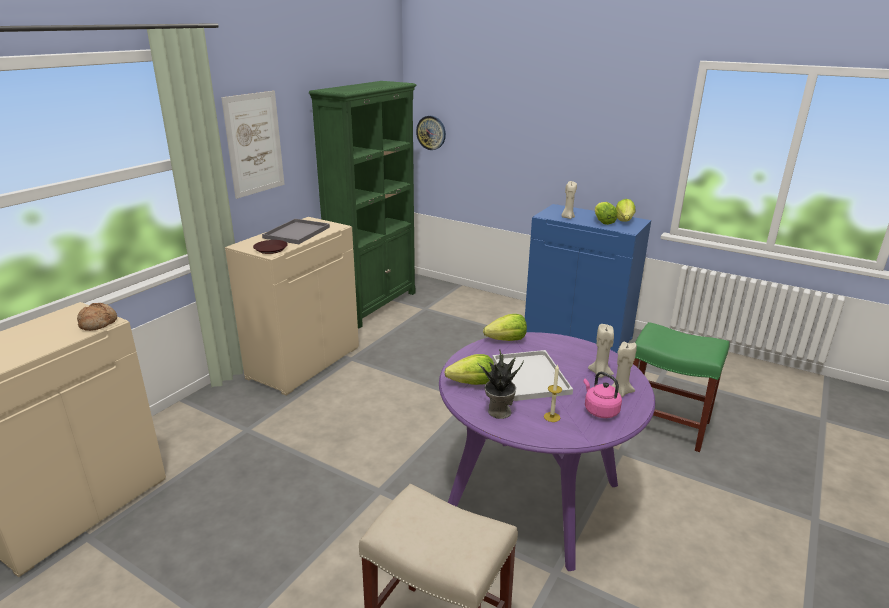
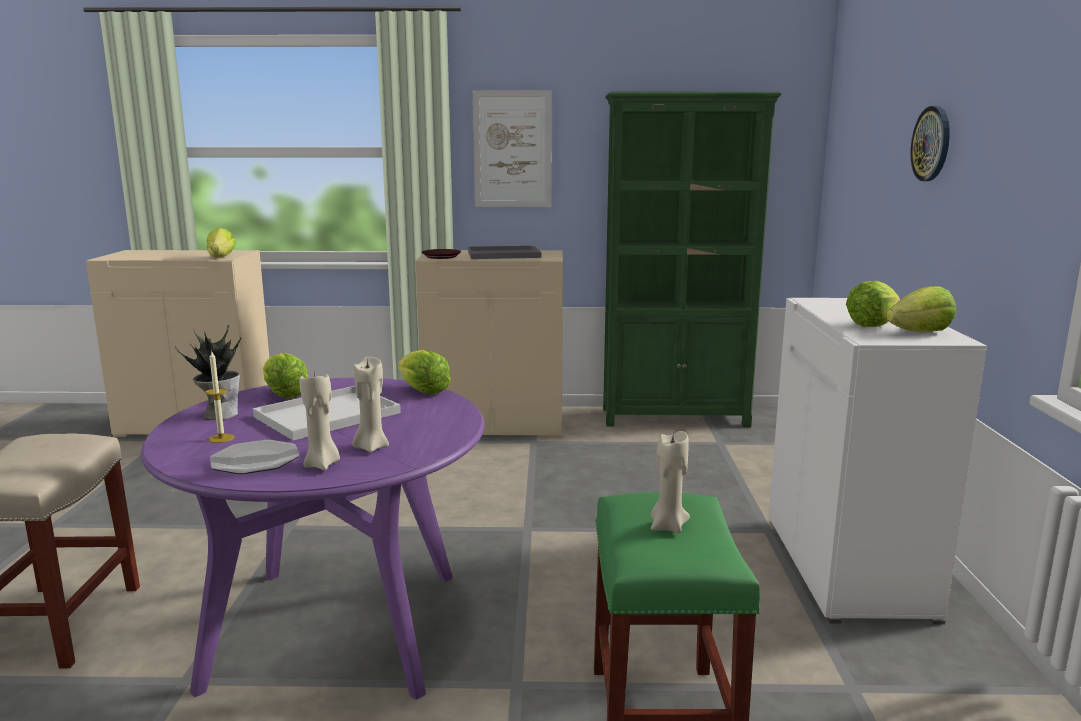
camera: 60 degrees right, 10 degrees down
(98, 323) = (221, 257): bread -> lettuce
(431, 132) = (838, 179): wall clock -> wall clock (932, 143)
(567, 217) = (837, 309): beige candle -> beige candle (667, 526)
(578, 335) = (849, 567): blue cabinet -> white cabinet
(599, 410) = (255, 460): pink kettle -> plate

